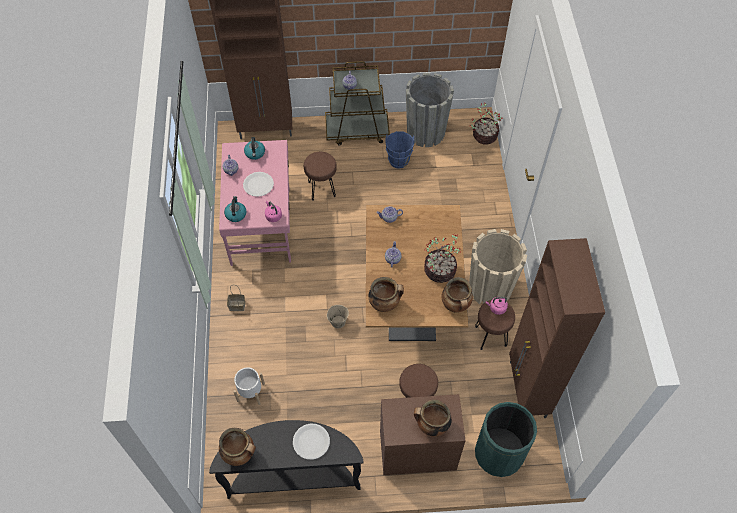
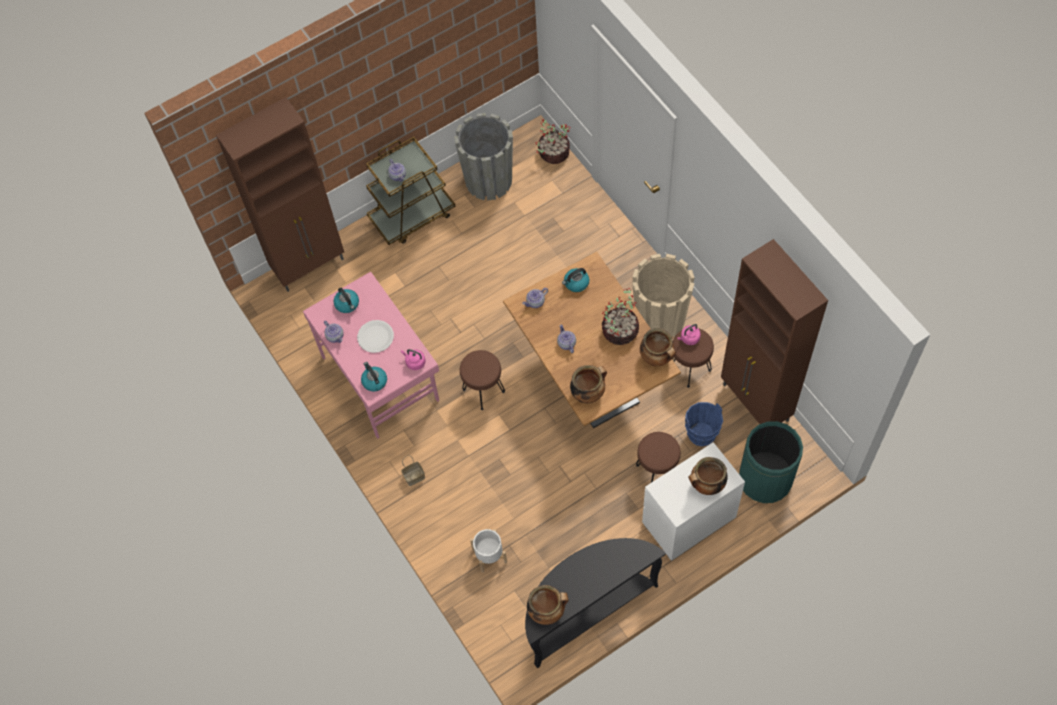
camera: 25 degrees left, 5 degrees up
(311, 441) = (606, 562): white plate -> none
(321, 189) = (417, 303): brown stool -> brown stool (483, 390)
(338, 322) = (530, 437): beige bucket -> none
(398, 161) = (480, 228): blue bucket -> blue bucket (701, 435)
(417, 451) = (688, 520): brown dresser -> white dresser
(428, 219) = (576, 283): none -> kettle

